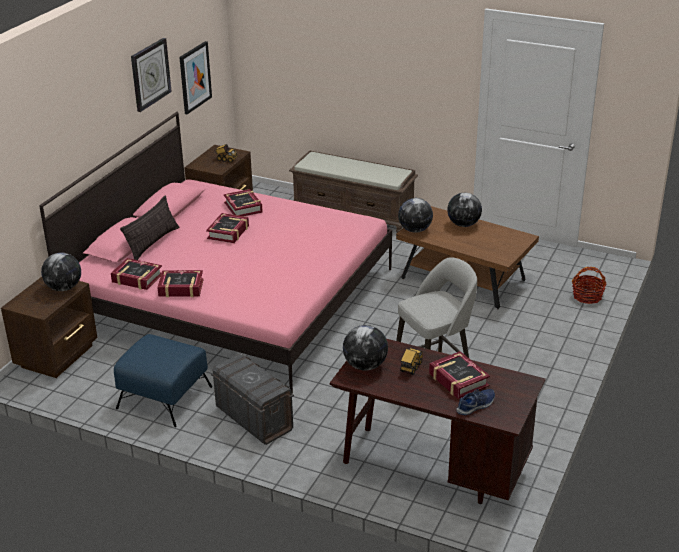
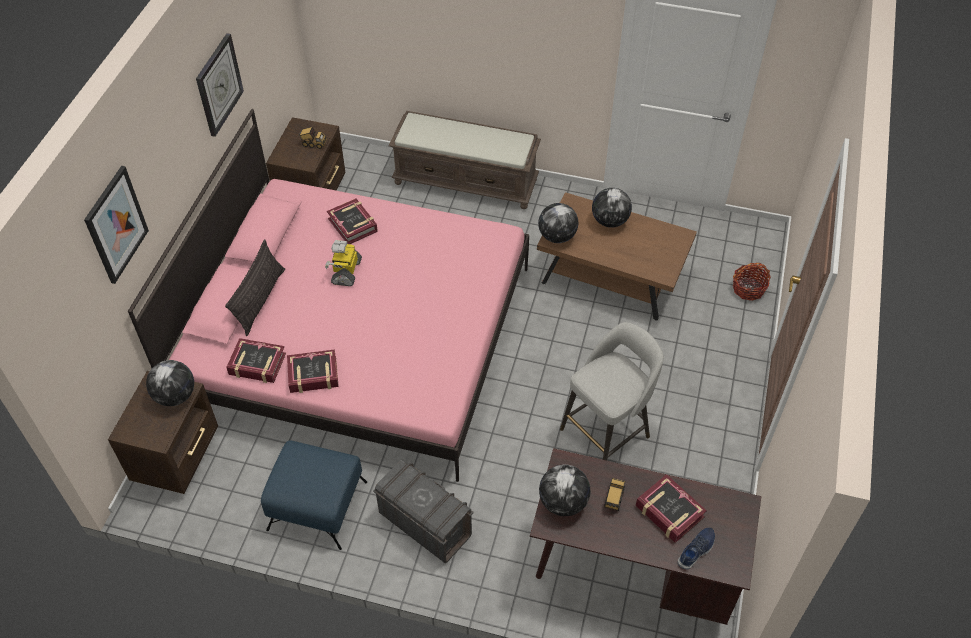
camera: 10 degrees left, 20 degrees up
(195, 77) = (264, 55): picture -> picture (116, 225)
(228, 232) = (346, 271): book -> toy robot

